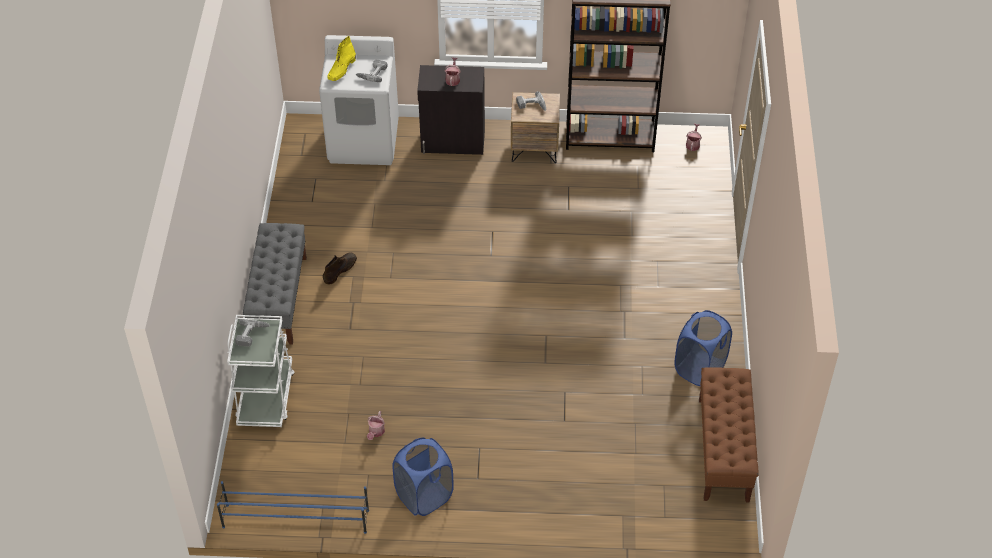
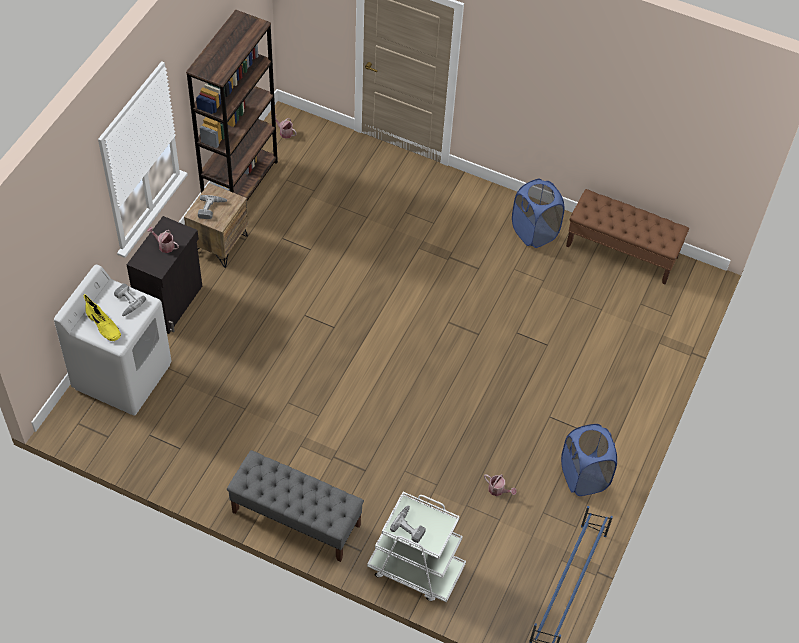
camera: 70 degrees left, 5 degrees up
(340, 270) = (286, 454): brown boot -> none

